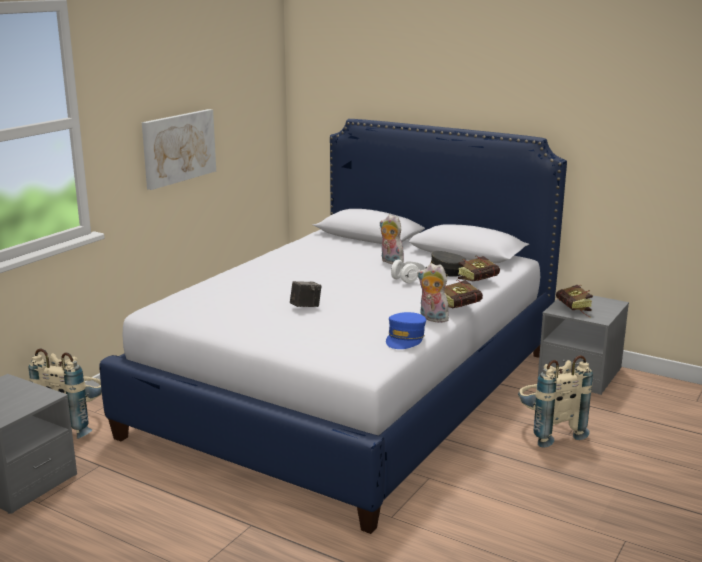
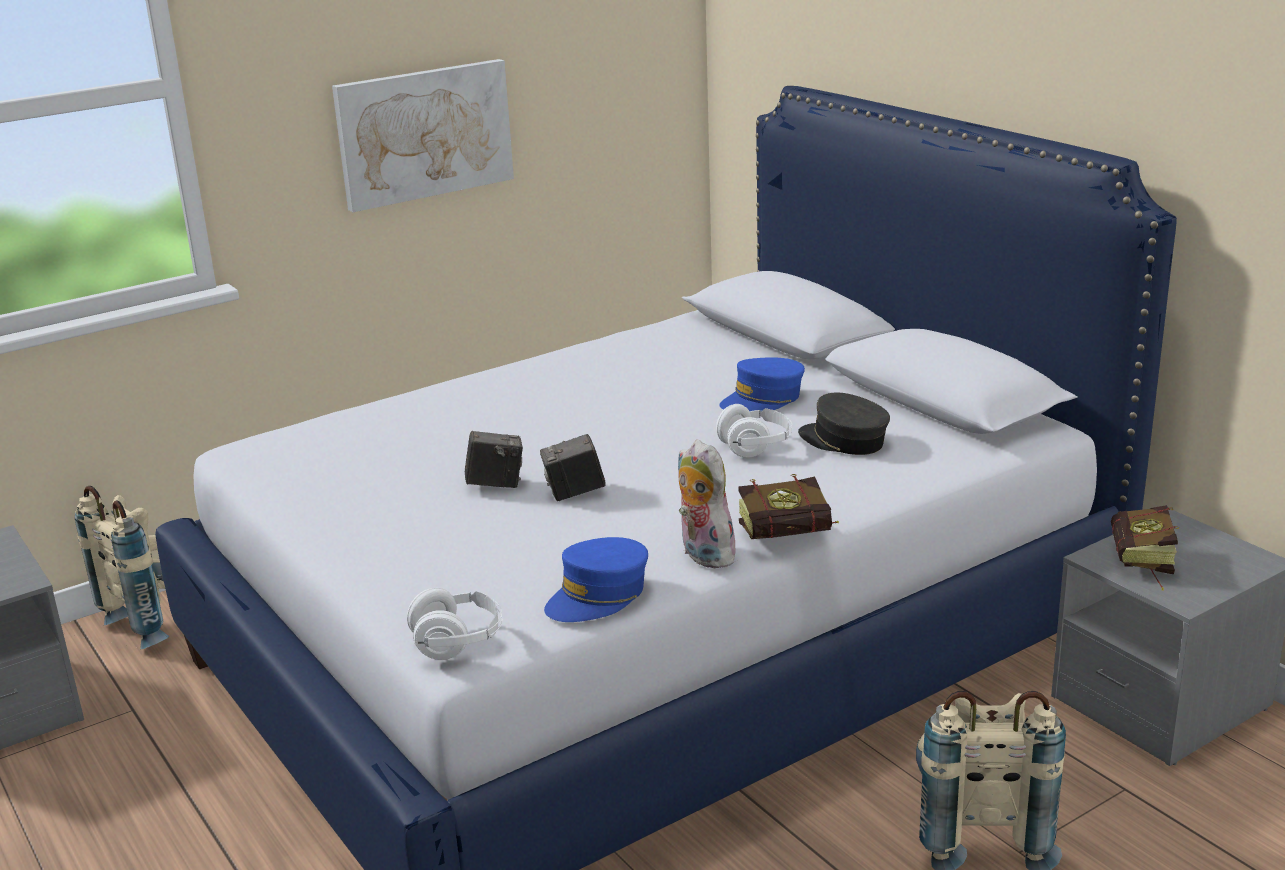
camera: 25 degrees right, 5 degrees up
(347, 305) = (574, 493): none -> camera
(364, 363) = (458, 642): none -> white headphones
(390, 261) = (763, 399): plush toy -> blue cap
(481, 281) = (901, 474): book -> none

